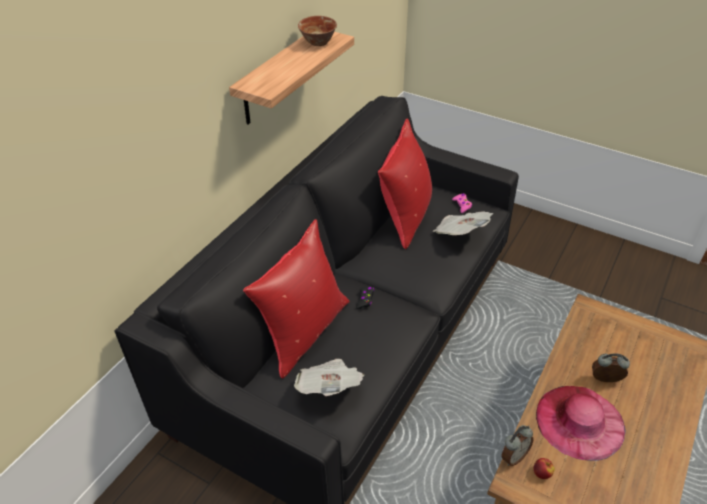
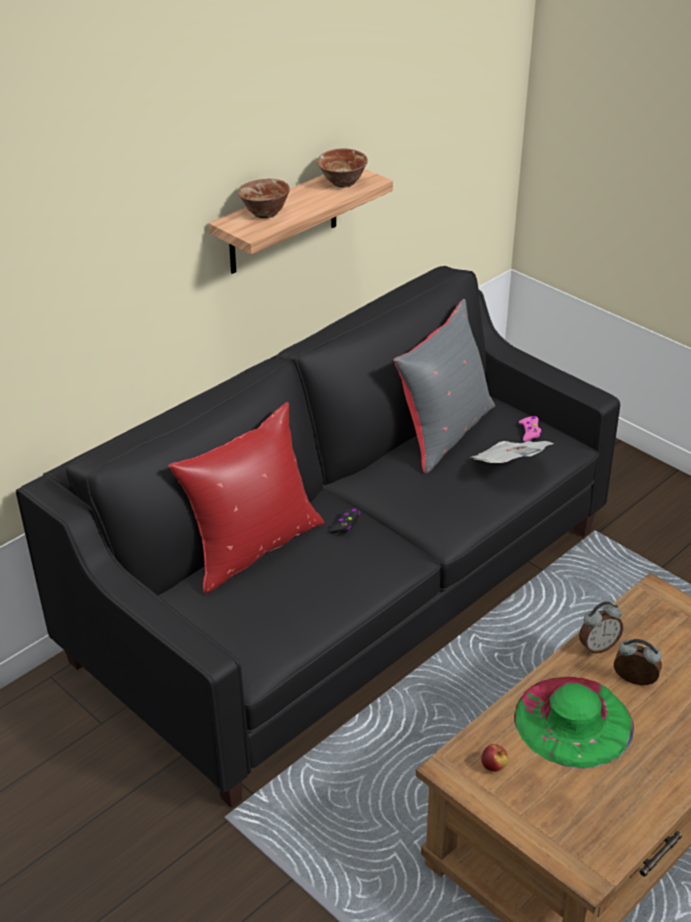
camera: 15 degrees right, 5 degrees down
(270, 74) = (264, 213): none -> bowl
(329, 388) = (258, 614): newspaper -> none
(405, 215) = (444, 432): red pillow -> grey pillow
(513, 456) = (465, 741): alarm clock -> alarm clock (597, 646)
(579, 421) = (573, 721): pink hat -> green hat

